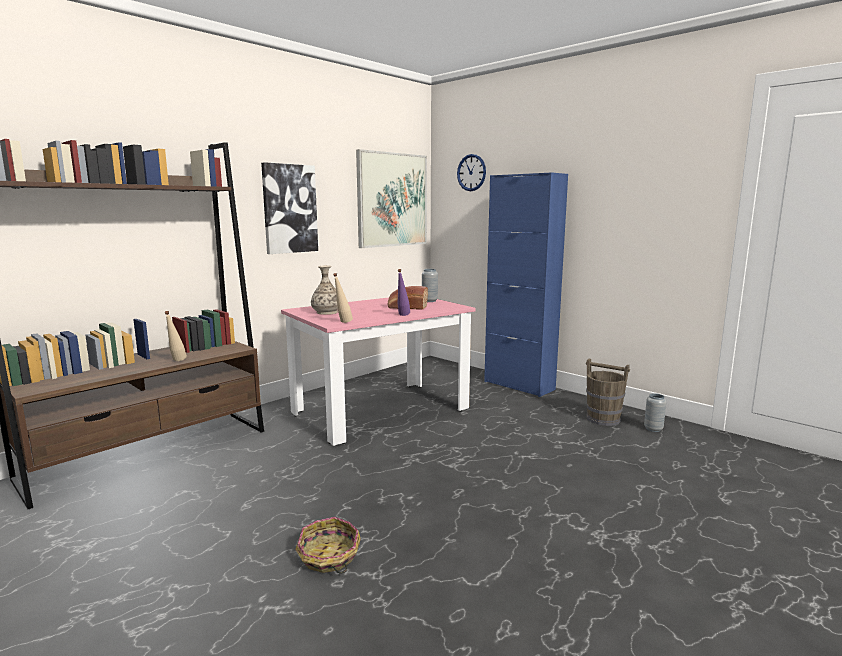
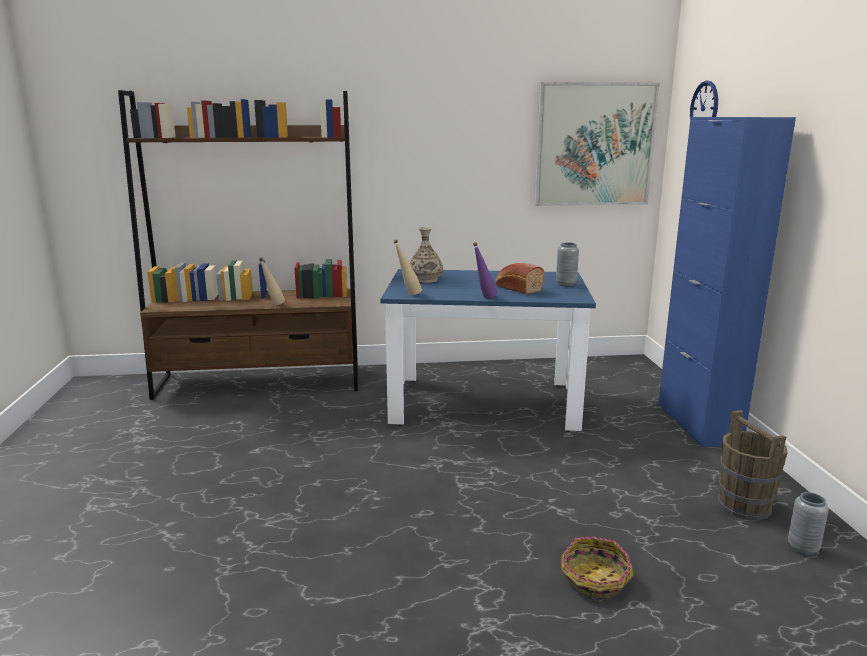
camera: 40 degrees right, 5 degrees up
(289, 209) = (439, 157): picture -> none
(328, 557) = (246, 517): basket -> basket (594, 580)
(380, 411) = (484, 404): pink dining table -> blue dining table

